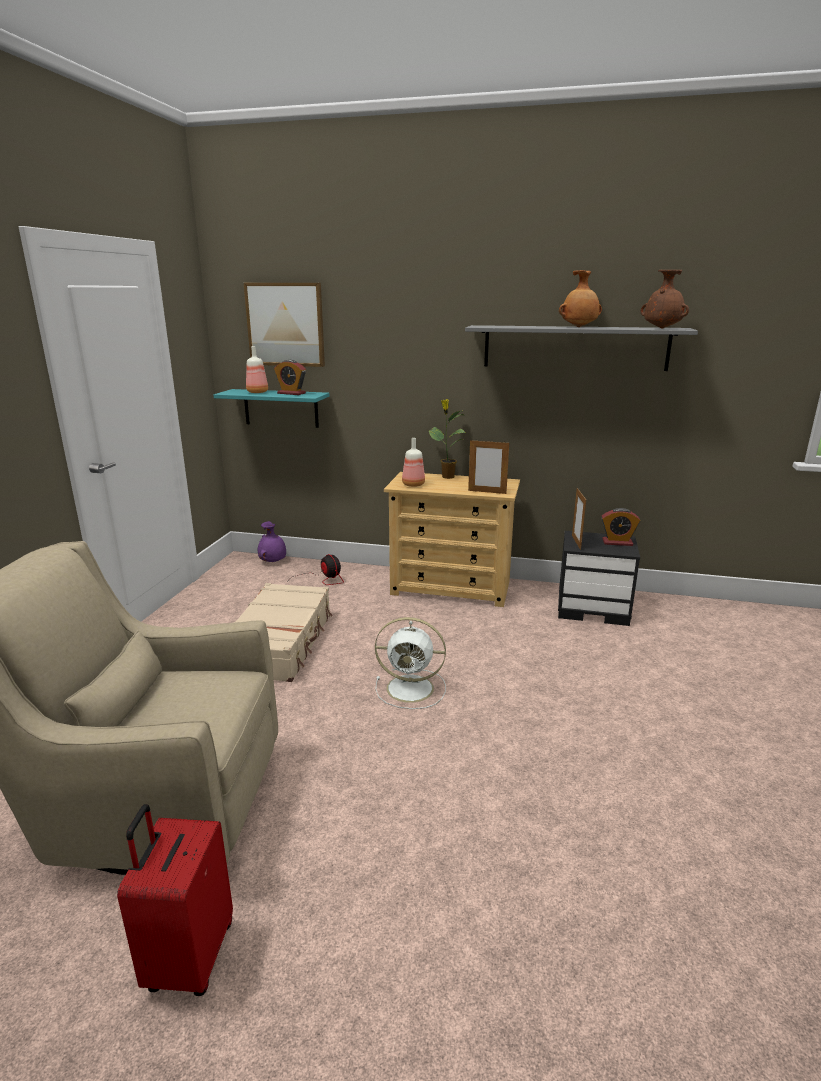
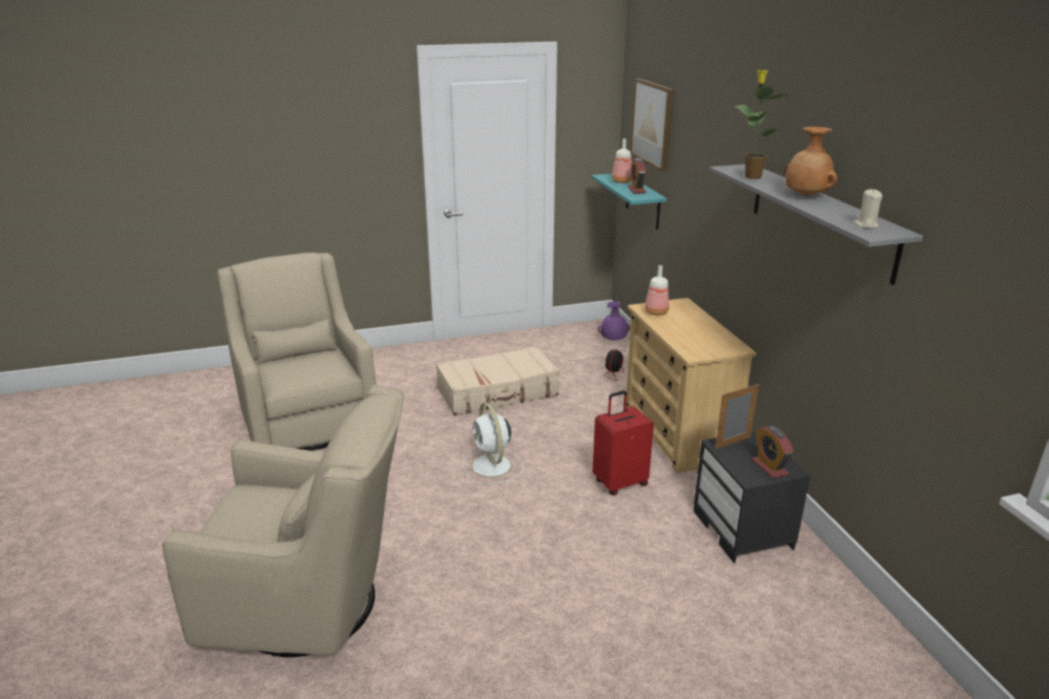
camera: 60 degrees right, 5 degrees up
(189, 957) = (221, 477): red suitcase -> red suitcase (619, 482)
(447, 477) = (704, 319): potted plant -> potted plant (752, 176)
(487, 492) = (685, 346): picture frame -> none
(583, 906) = (313, 605): none -> beige armchair
(662, 328) = (866, 225): brown vase -> beige candle

